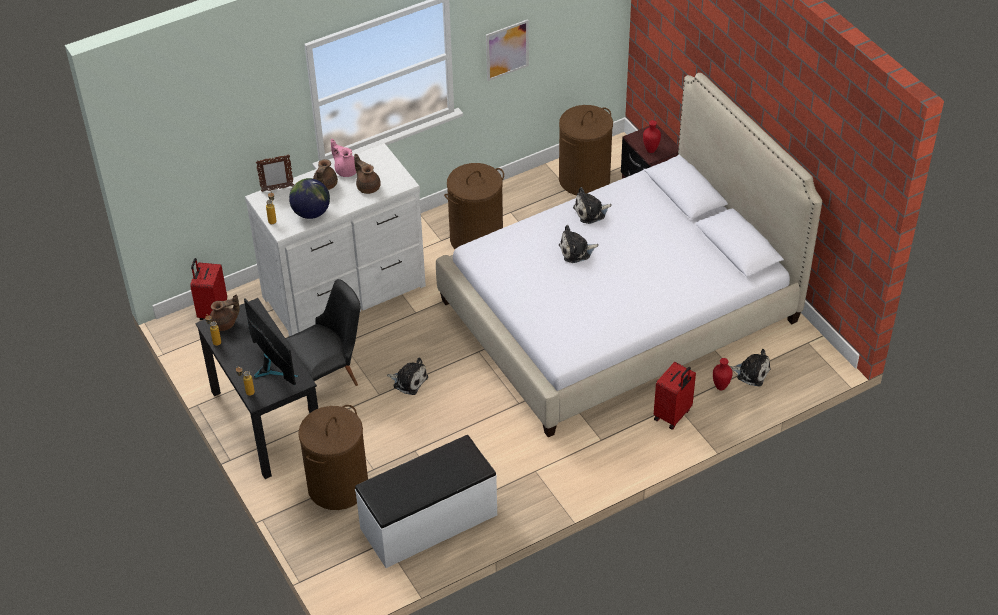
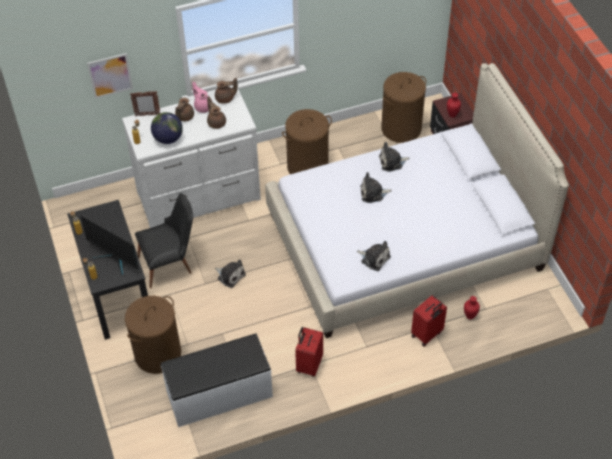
camera: 10 degrees right, 5 degrees up
(212, 311) = (97, 197): red suitcase -> red suitcase (309, 365)
(225, 324) = (88, 217): brown teapot -> brown teapot (225, 98)
(272, 368) = (115, 259): monitor -> monitor turned 150 degrees clockwise
(507, 50) = (345, 24): picture -> picture (110, 75)
(751, 372) = (496, 308): plush toy -> plush toy (374, 258)

